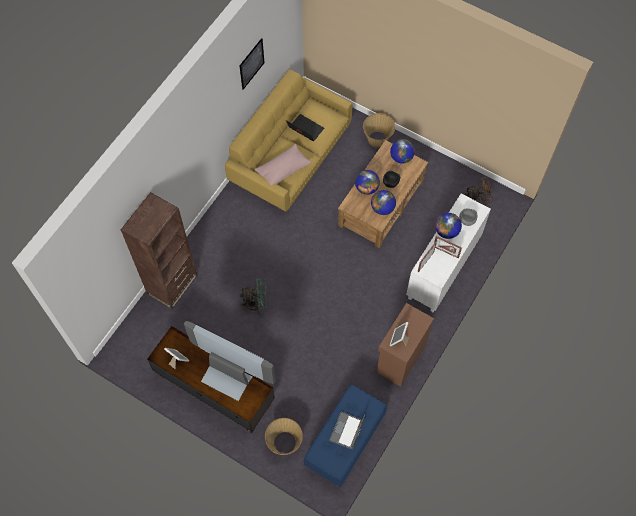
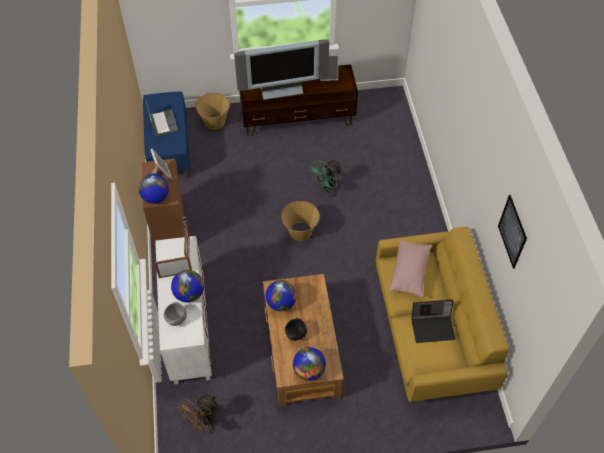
camera: 140 degrees right, 10 degrees down
(172, 284) = (406, 158): brown bookcase -> none
(366, 188) = (314, 311): globe -> globe (155, 197)
(377, 139) = (368, 419): basket -> basket (300, 231)

